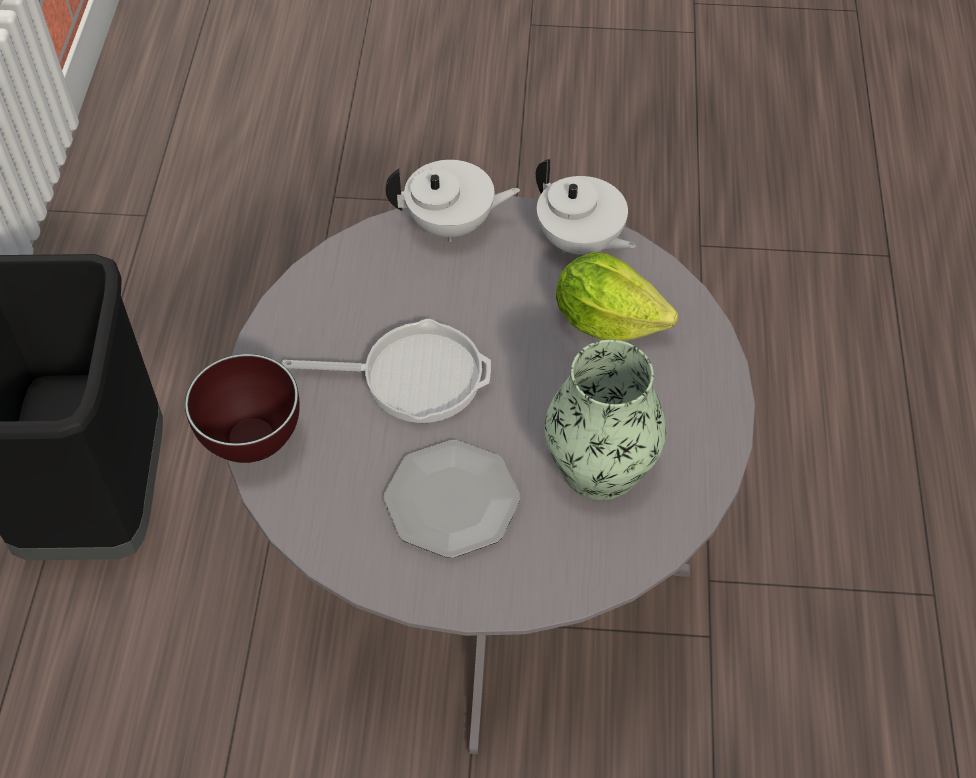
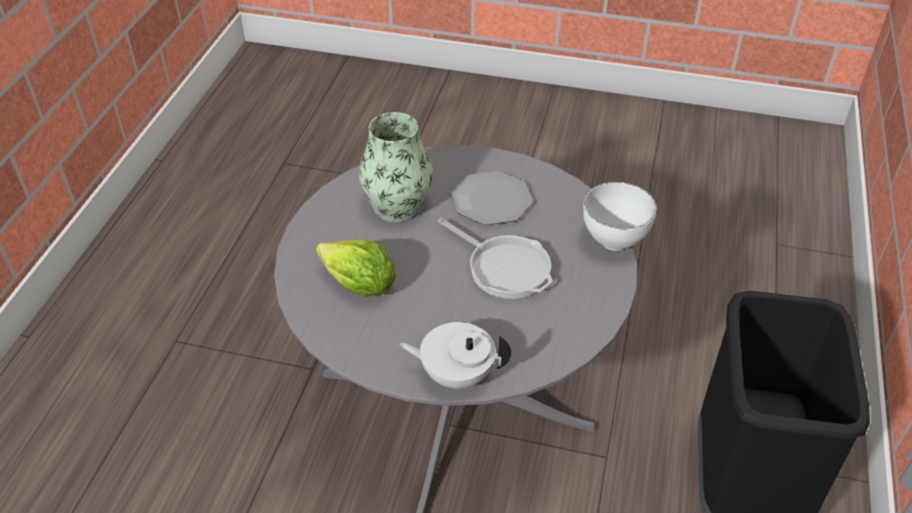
camera: 170 degrees left, 10 degrees down
(256, 443) = (612, 243): brown bowl -> white bowl
(413, 377) = (504, 267): frying pan -> frying pan turned 150 degrees counterclockwise
(580, 242) = (357, 345): white teapot -> none

